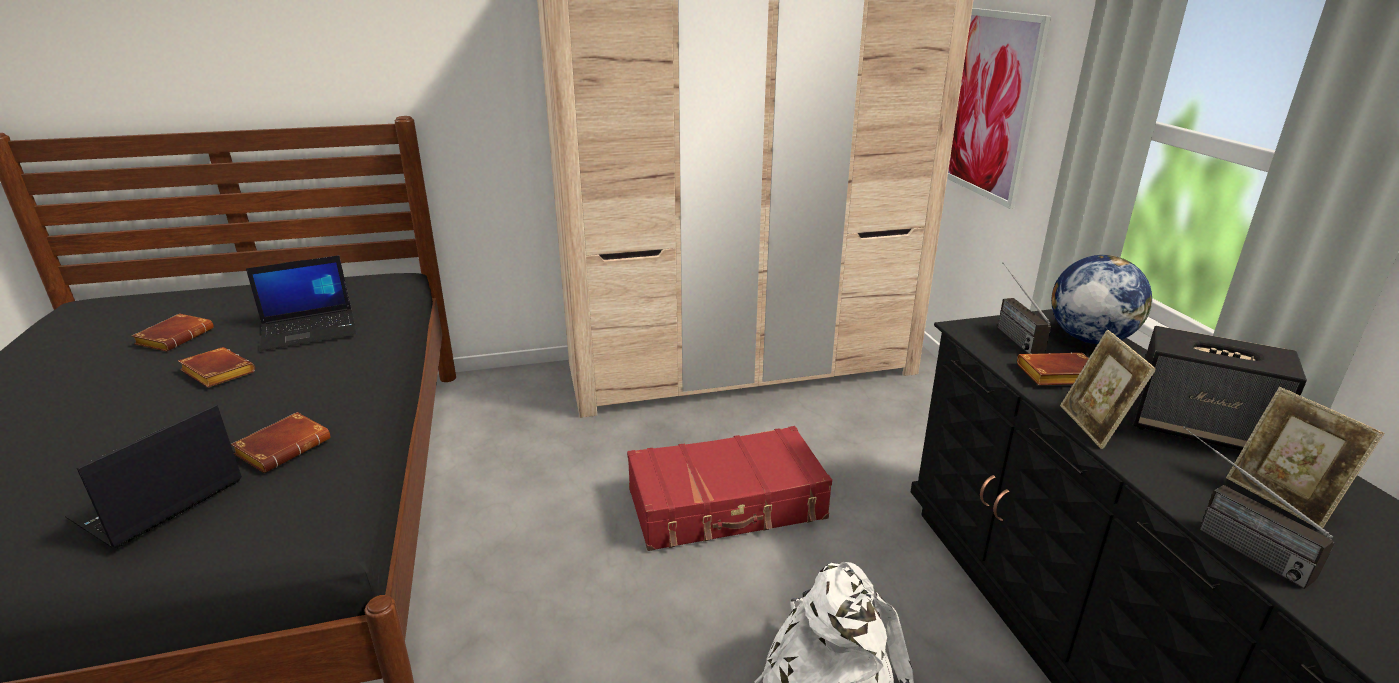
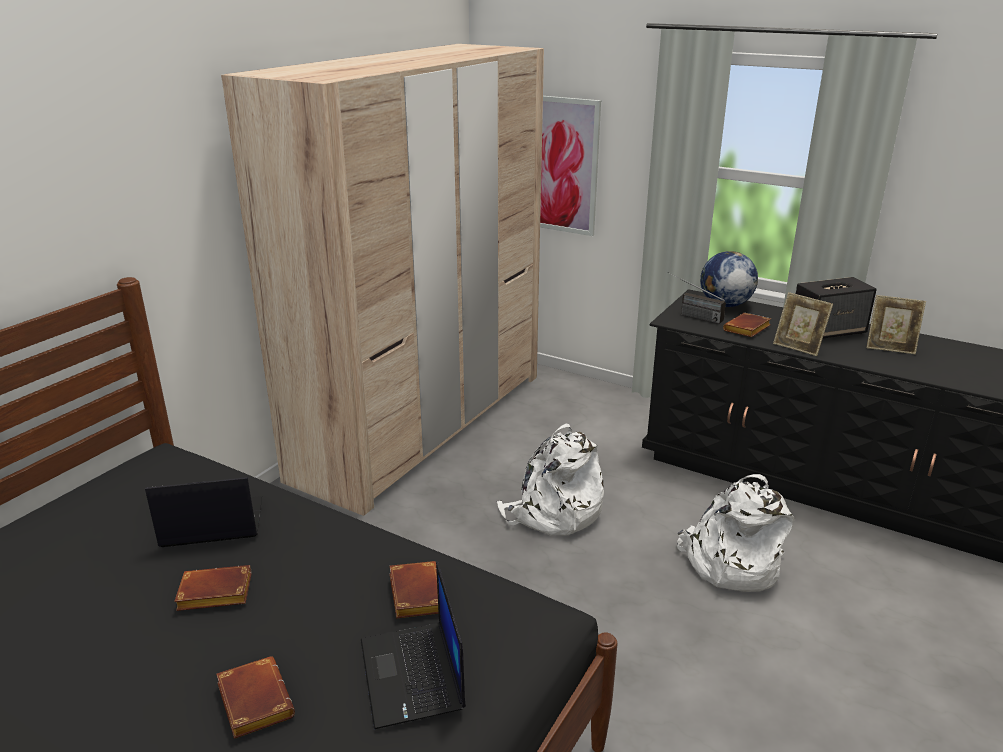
camera: 45 degrees left, 0 degrees up
(176, 337) = (77, 599): brown book -> brown book (252, 701)
(310, 330) = (211, 524): laptop -> laptop turned 120 degrees counterclockwise
(727, 505) = (553, 513): red suitcase -> white backpack
(1225, 538) = (901, 372): radio -> none

